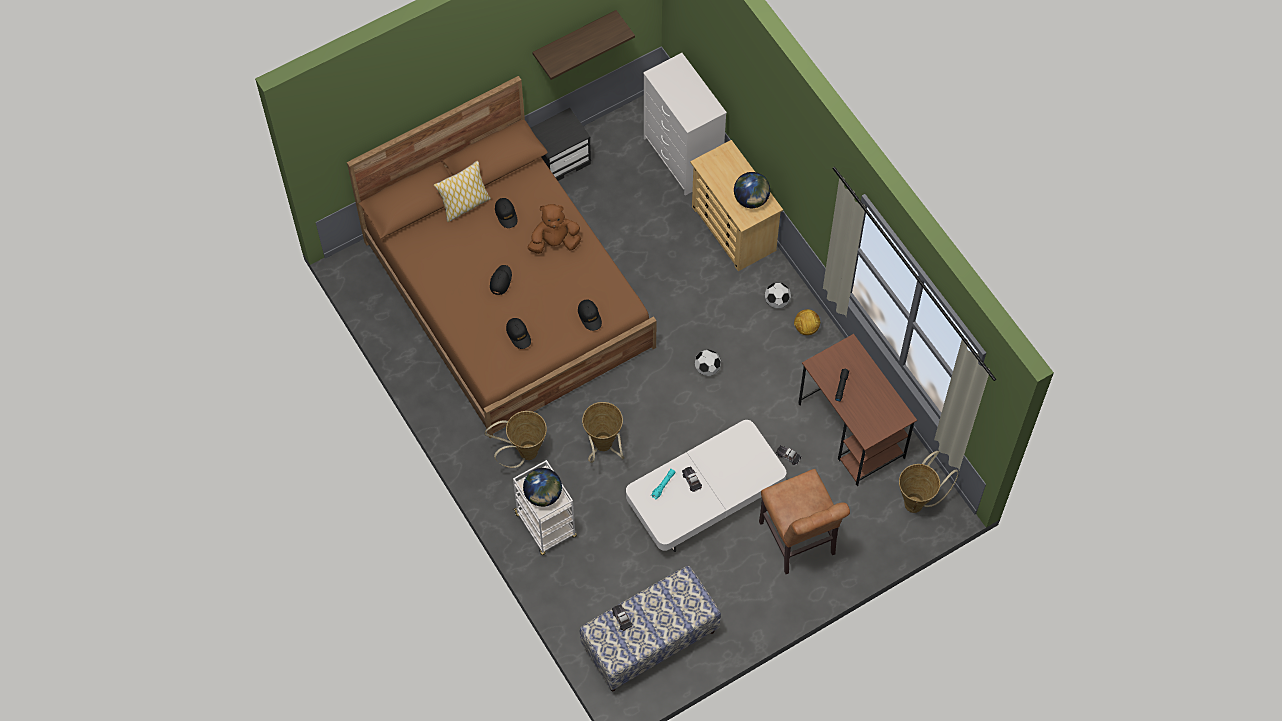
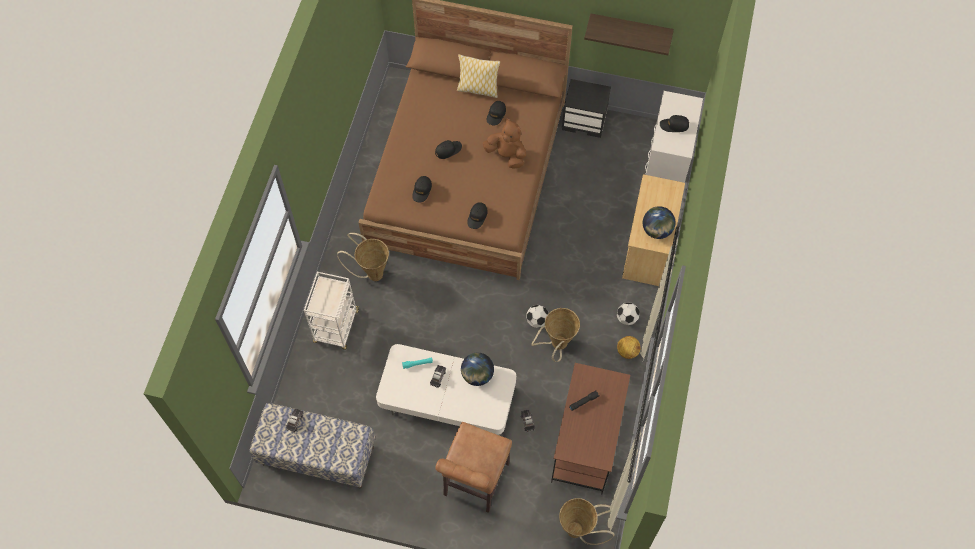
camera: 45 degrees right, 0 degrees up
(543, 495) = (326, 299): globe -> globe (477, 375)
(603, 448) = (421, 312): basket -> basket (556, 346)
(684, 96) = (674, 125): none -> black cap

